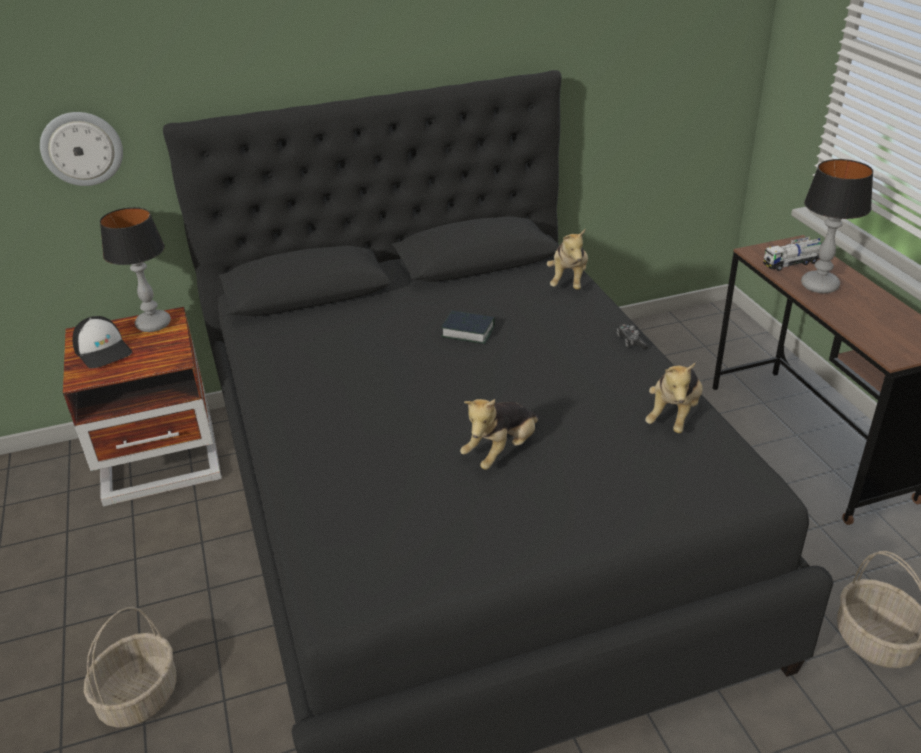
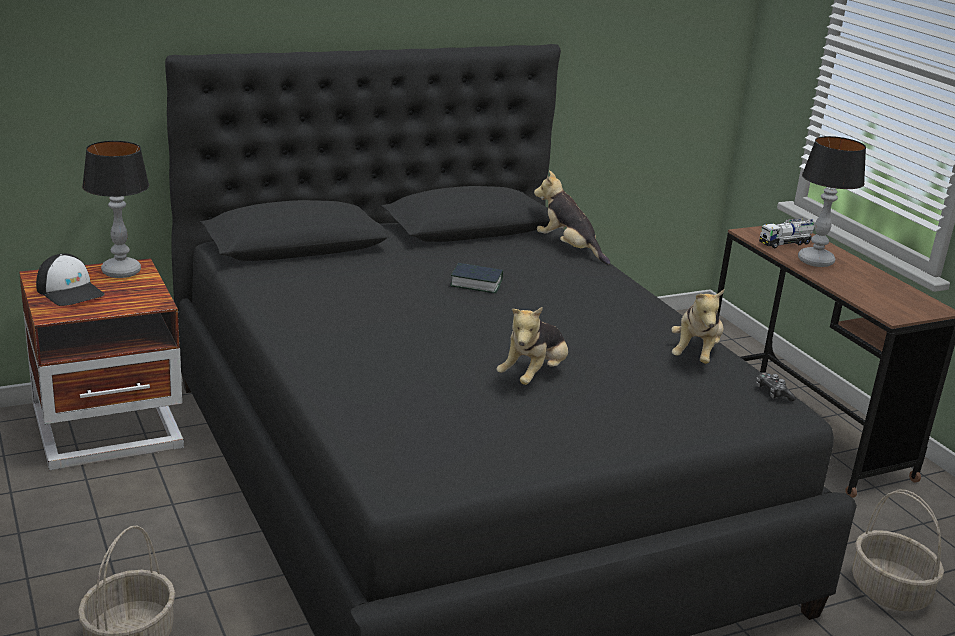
camera: 10 degrees left, 10 degrees down
(82, 148) = (74, 73): wall clock -> none
(568, 281) = (568, 249): plush toy -> plush toy turned 135 degrees clockwise
(630, 341) = (641, 297): game controller -> game controller (773, 393)

